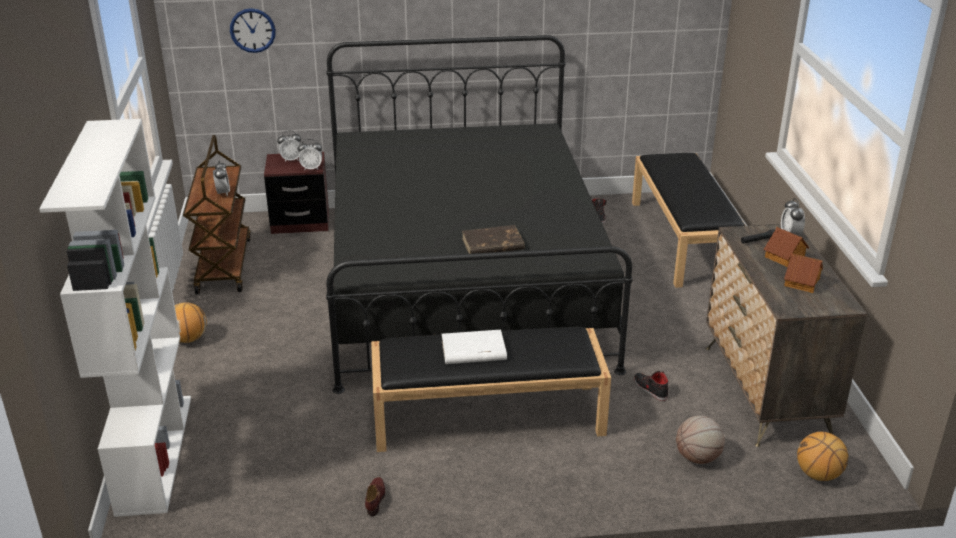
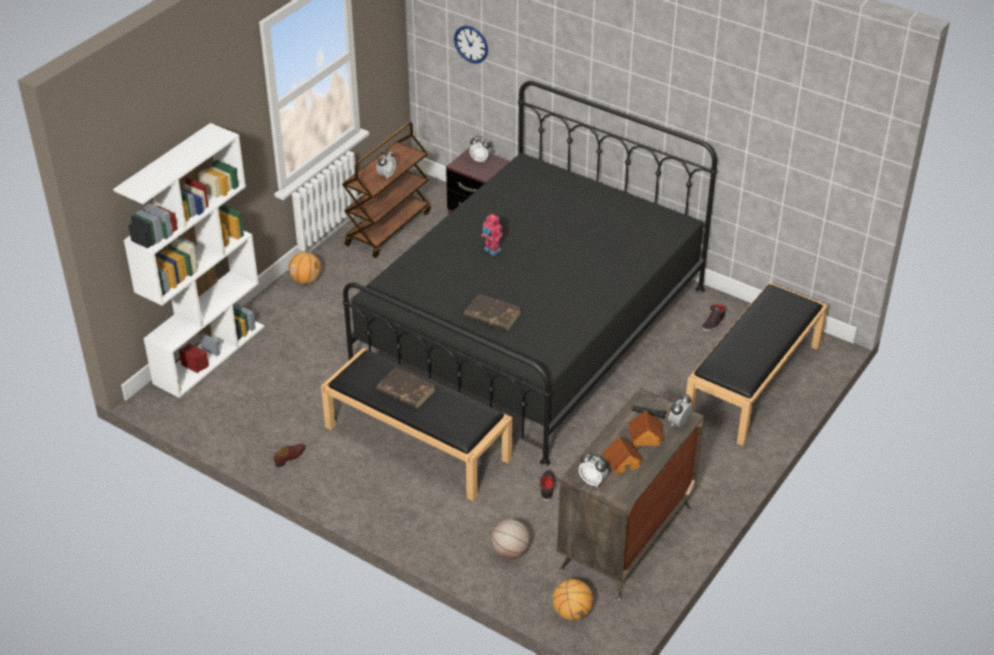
camera: 40 degrees right, 10 degrees up
(311, 168) = (484, 176): alarm clock -> alarm clock (592, 481)
(417, 201) = (491, 250): none -> toy robot
(473, 351) = (405, 390): white book -> brown book

